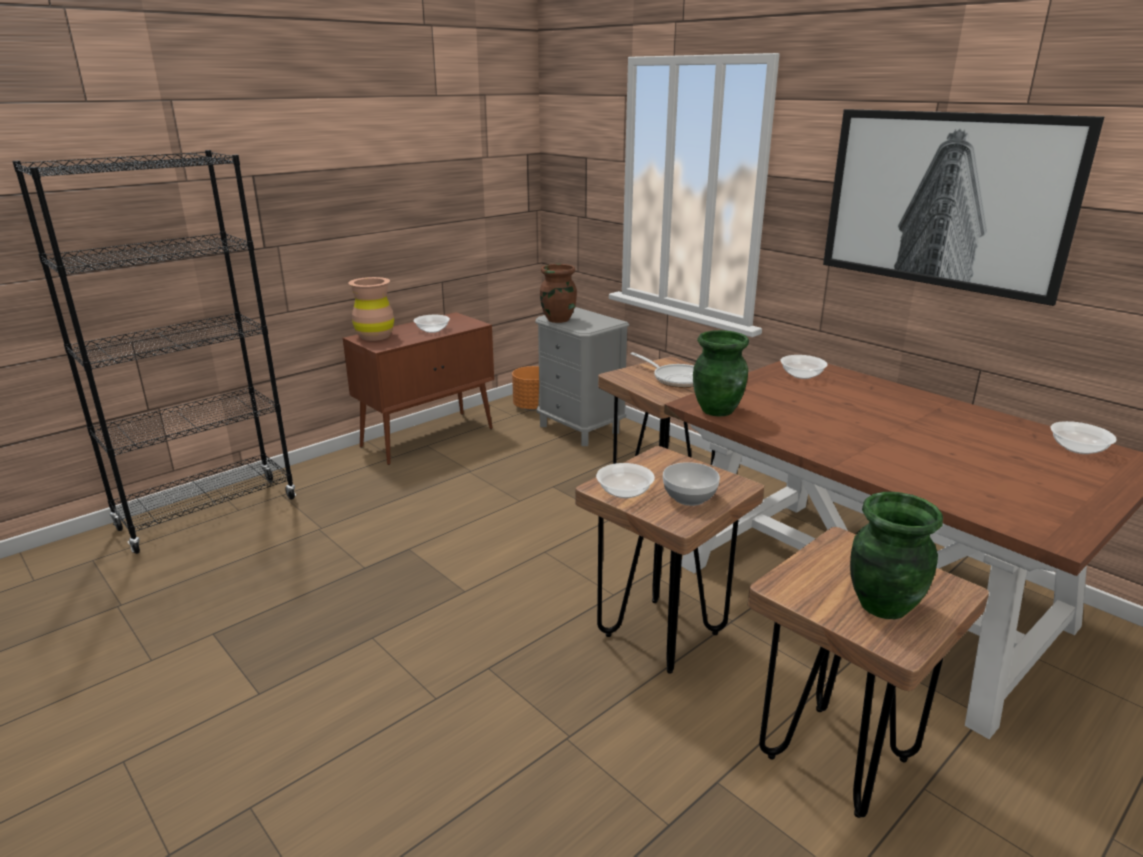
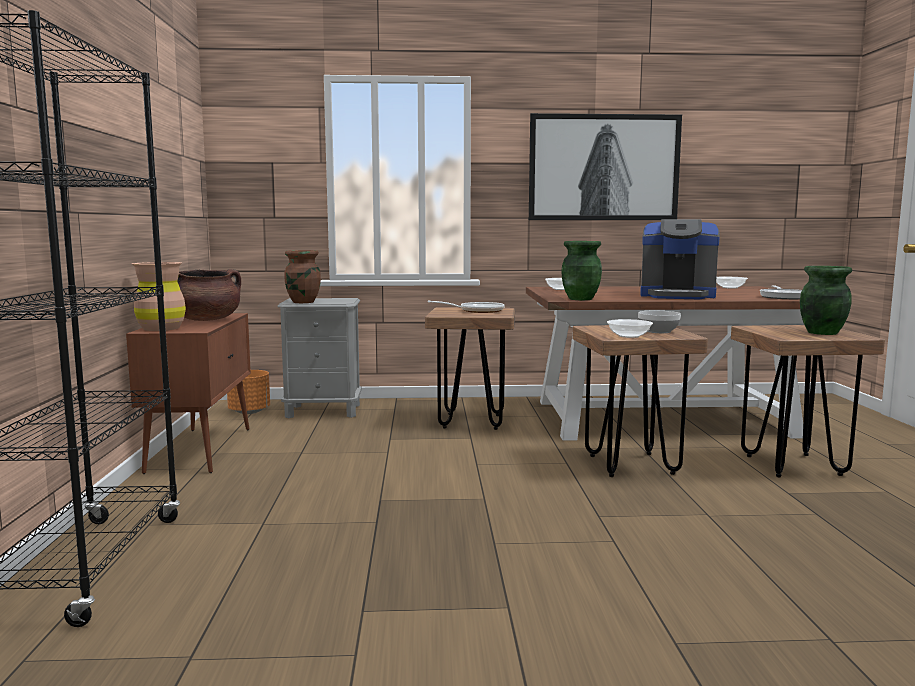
camera: 50 degrees left, 15 degrees down
(432, 330) = (206, 320): bowl -> brown cooking pot
(871, 445) = (677, 296): none -> coffee machine
(1028, 511) = (784, 297): none -> frying pan

